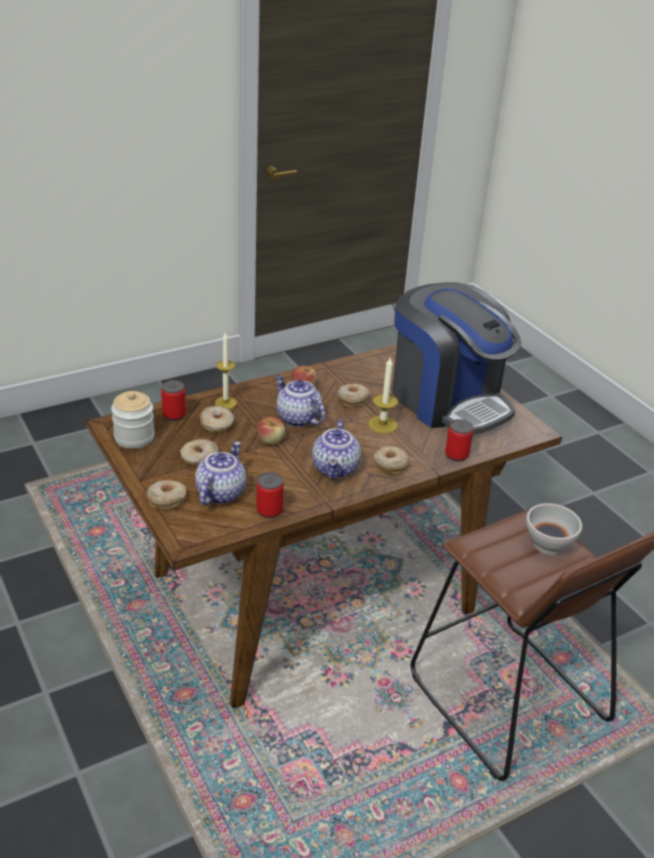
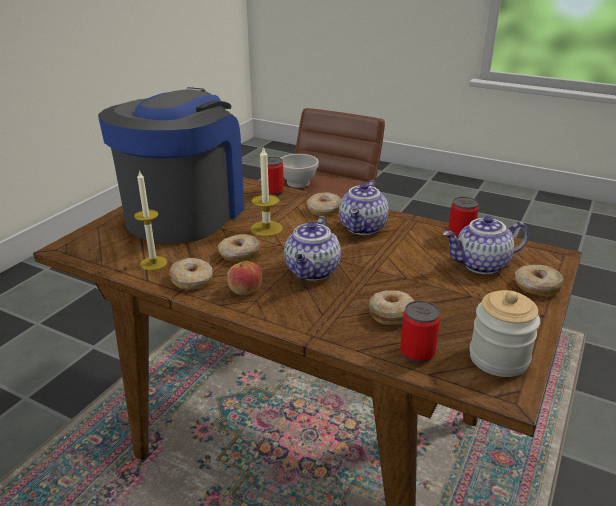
camera: 120 degrees left, 5 degrees down
(199, 458) = (458, 297): donut -> donut (192, 280)
(225, 403) = (343, 327): candle -> candle (153, 263)
(271, 440) = (369, 271): apple -> none
(336, 469) = (363, 228): teapot -> teapot turned 135 degrees clockwise

